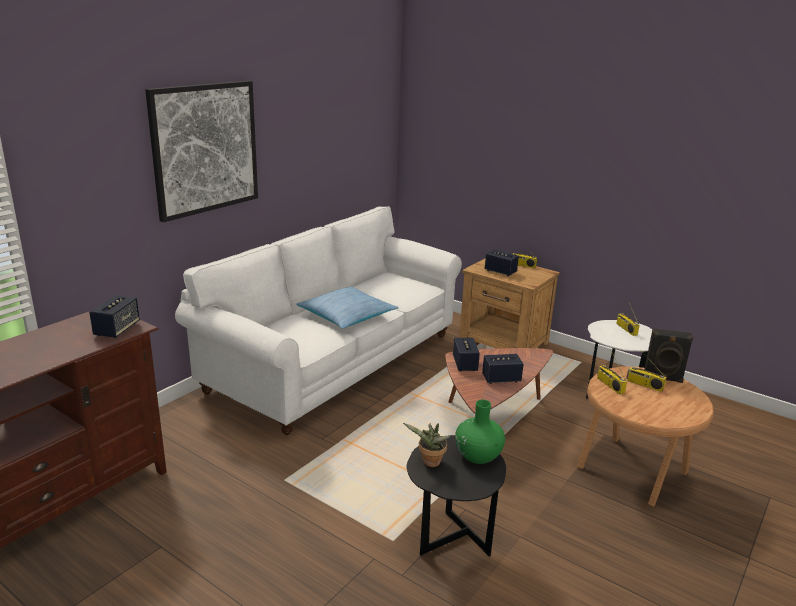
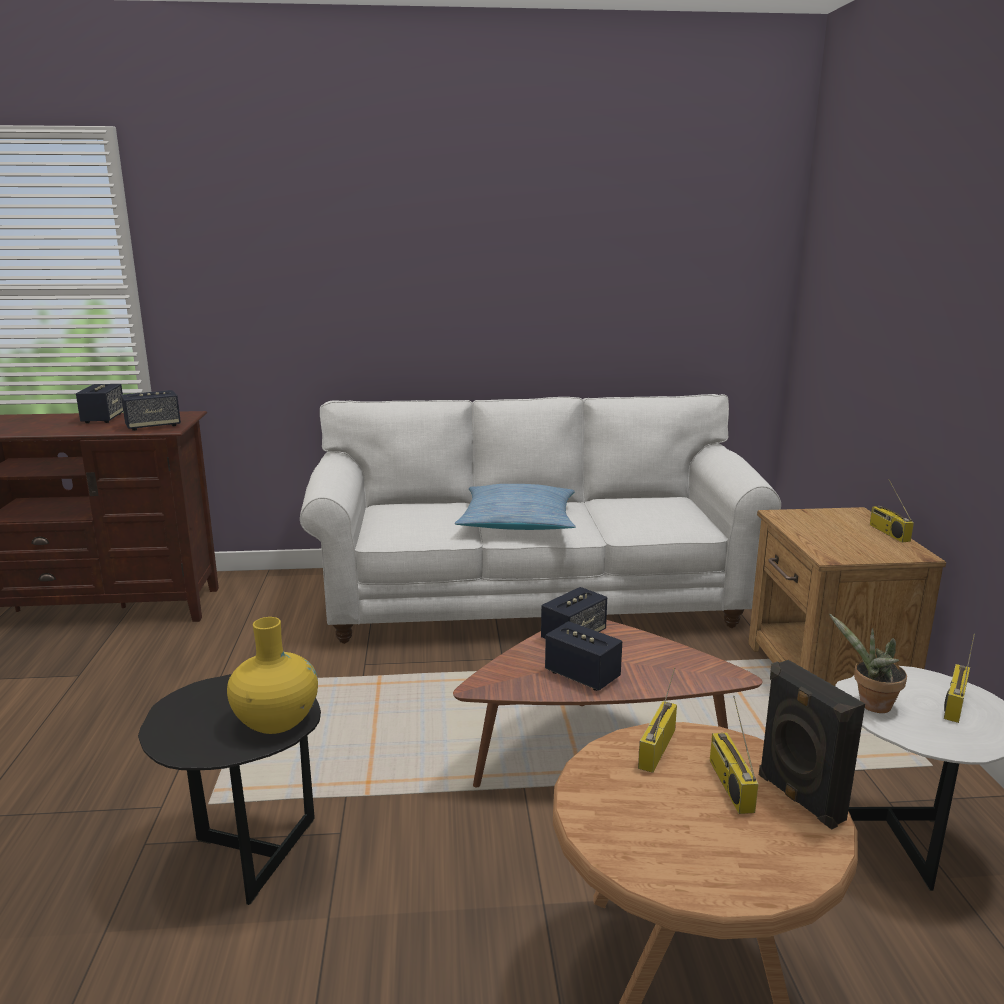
camera: 50 degrees right, 5 degrees down
(205, 148) = (388, 255): picture -> none
(429, 463) = (216, 694): potted plant -> potted plant (870, 705)
(478, 456) = (276, 720): green vase -> yellow vase
(500, 272) = (819, 529): speaker -> speaker (103, 419)

